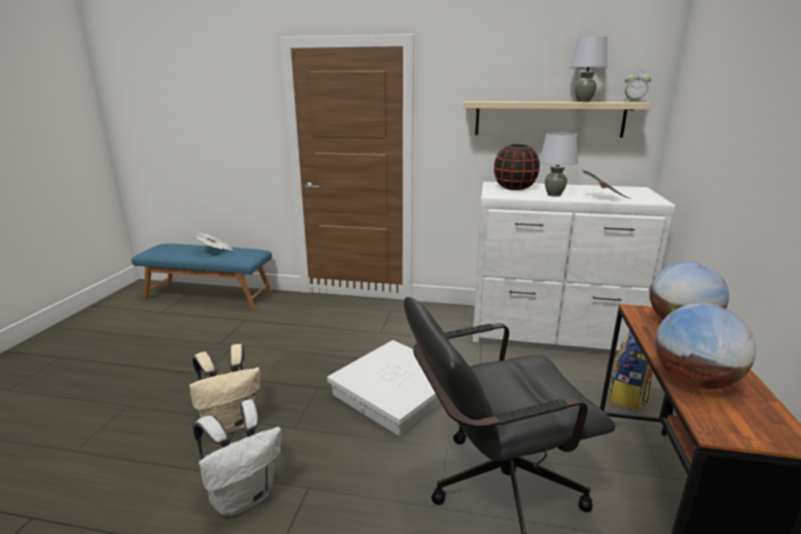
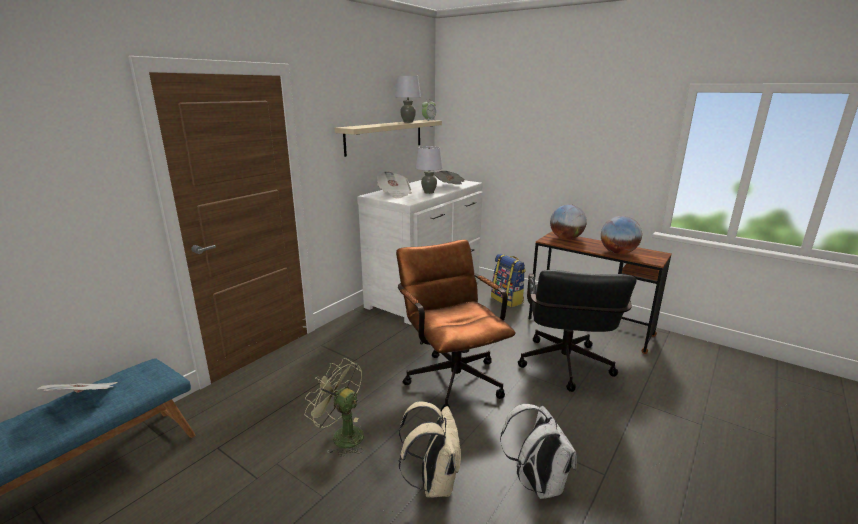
camera: 65 degrees left, 0 degrees up
(274, 360) = (341, 435): none -> green fan
(396, 392) = (451, 376): white storage box -> brown office chair
(514, 188) = (394, 194): black vase -> newspaper

